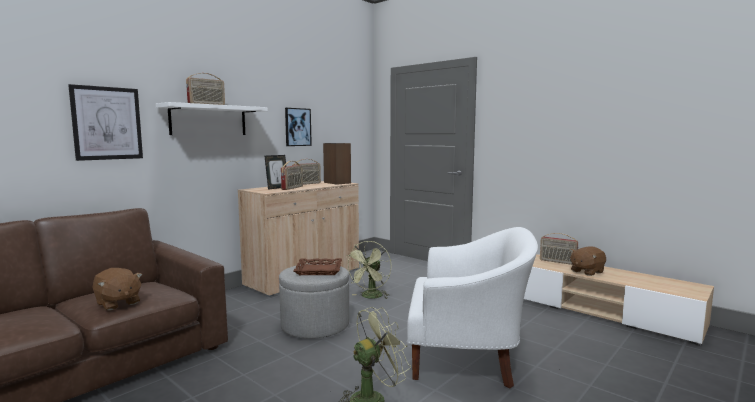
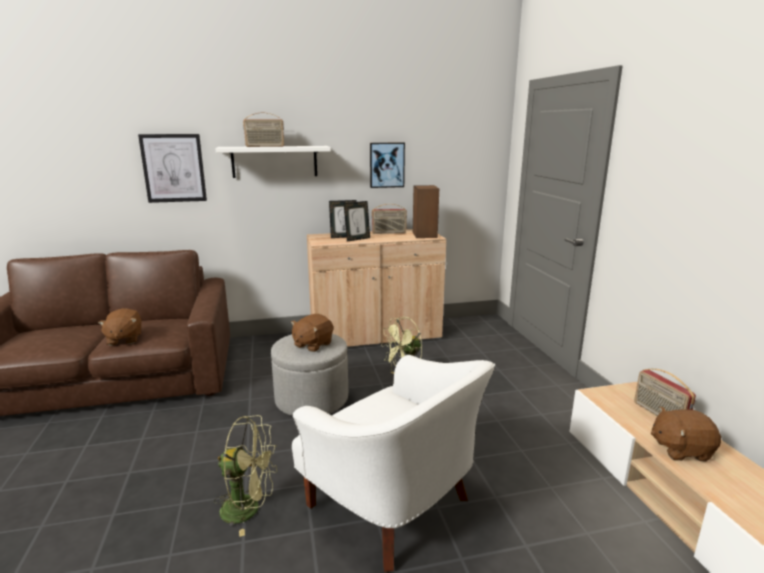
camera: 35 degrees right, 10 degrees up
(292, 188) = (357, 239): radio -> picture frame
(319, 270) = (312, 344): brown tray -> brown plush toy

